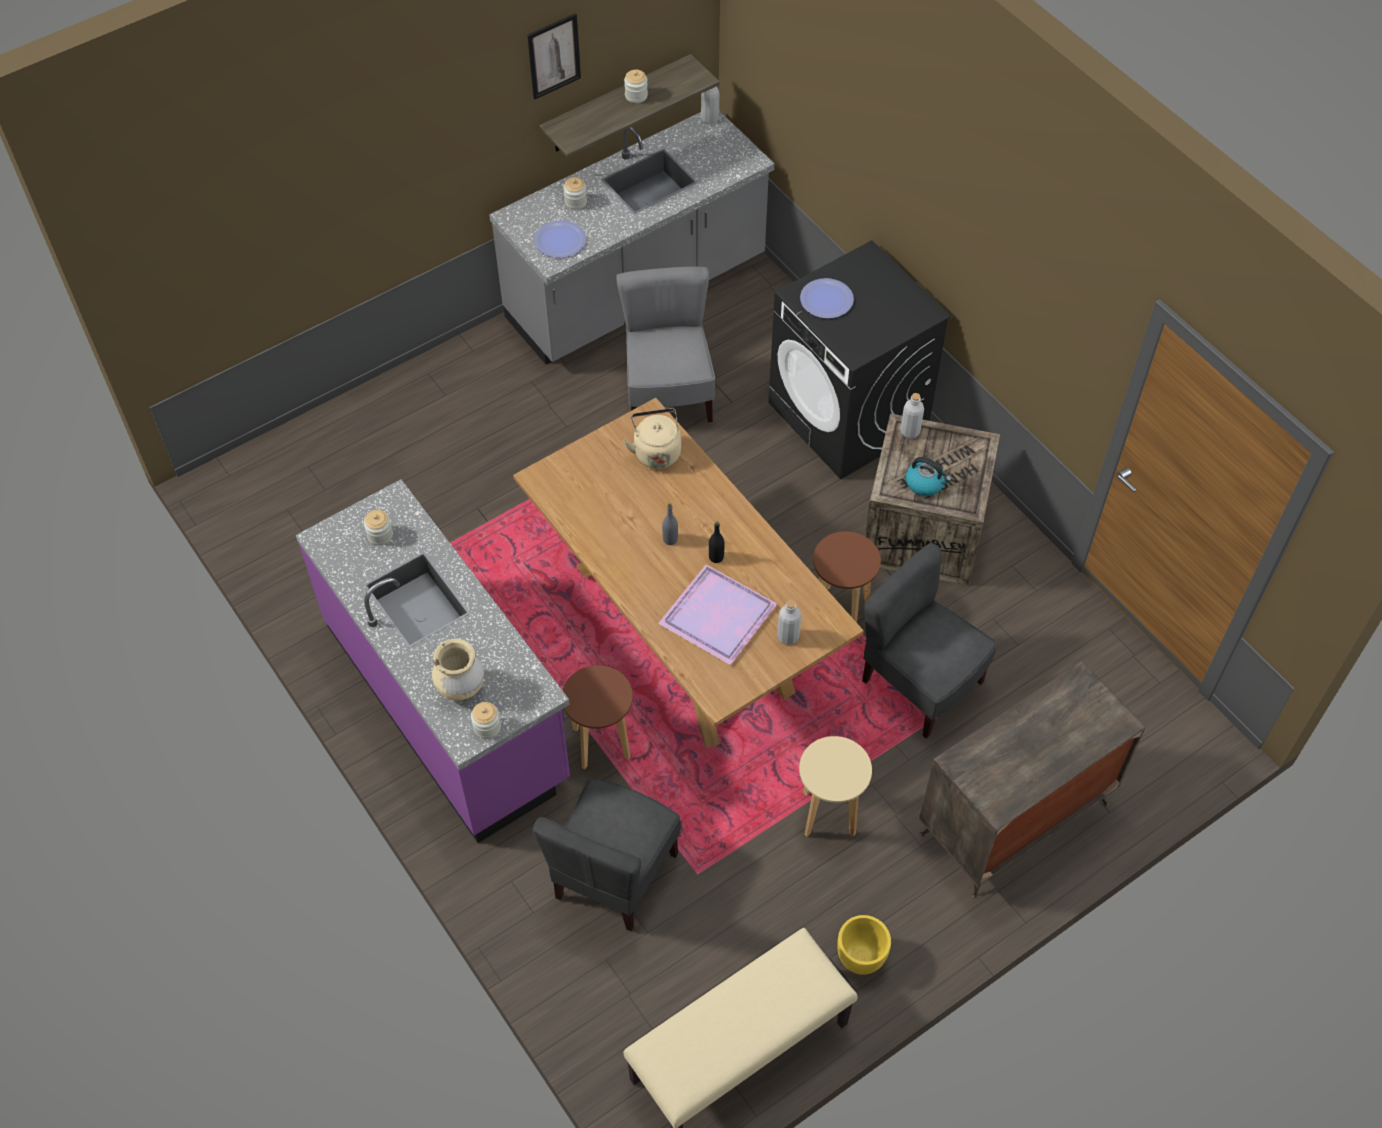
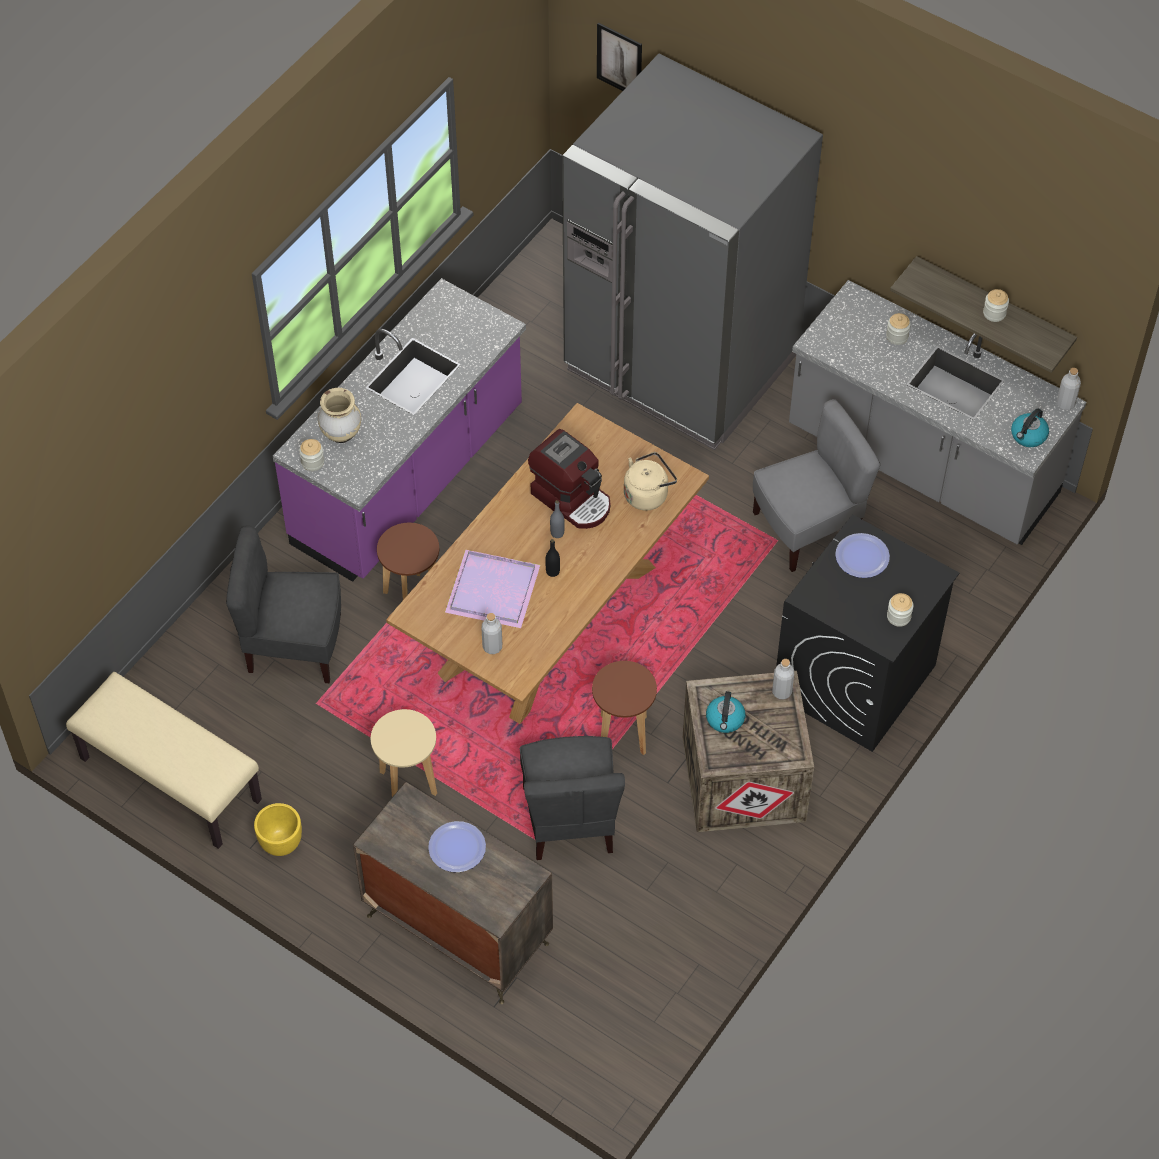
camera: 70 degrees right, 0 degrees up
(380, 535) = (463, 331): jar -> jar (898, 616)
(426, 427) = (681, 362): none -> grey fridge
(554, 56) = (945, 216): picture -> picture (619, 60)
(560, 240) = (843, 340): plate -> plate (457, 847)
(633, 514) = (572, 498): none -> coffee machine
(733, 153) = (1028, 436): none -> kettle
(920, 683) = (570, 819): grey chair -> grey chair turned 150 degrees clockwise

